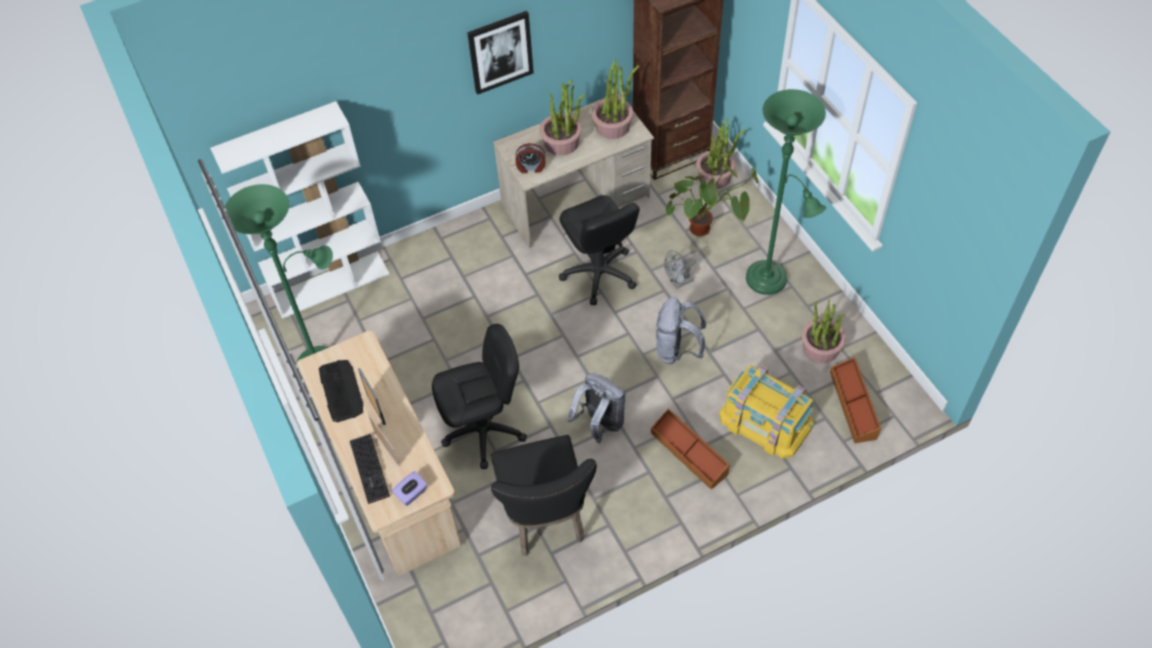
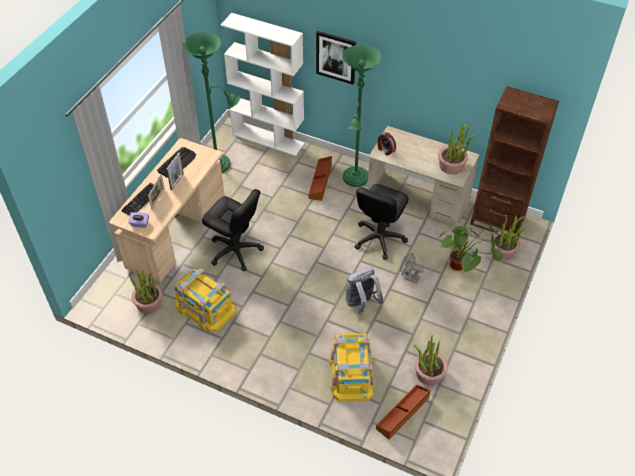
camera: 50 degrees right, 5 degrees down
(500, 52) = (408, 71): picture -> picture (336, 57)
(545, 517) = (205, 307): black chair -> yellow storage box
(562, 142) = (416, 152): potted plant -> potted plant (149, 303)
(600, 424) = (281, 297): grey backpack -> none
(689, 453) = (298, 349): brown storage box -> brown storage box (321, 181)
(770, 281) = (453, 321): green floor lamp -> green floor lamp (355, 180)

